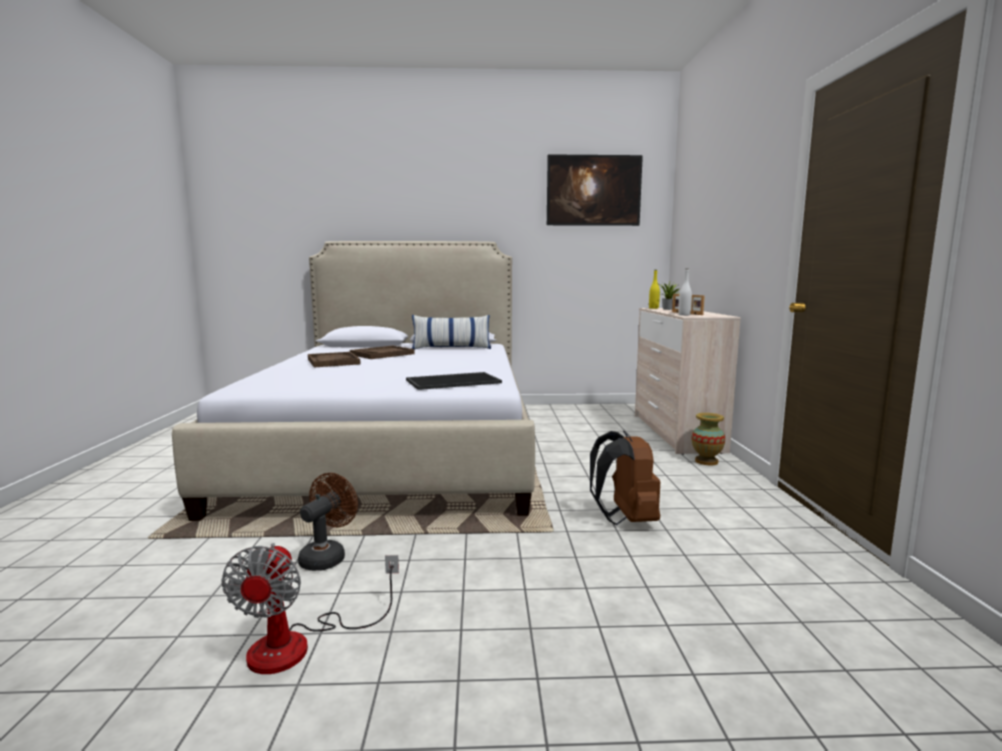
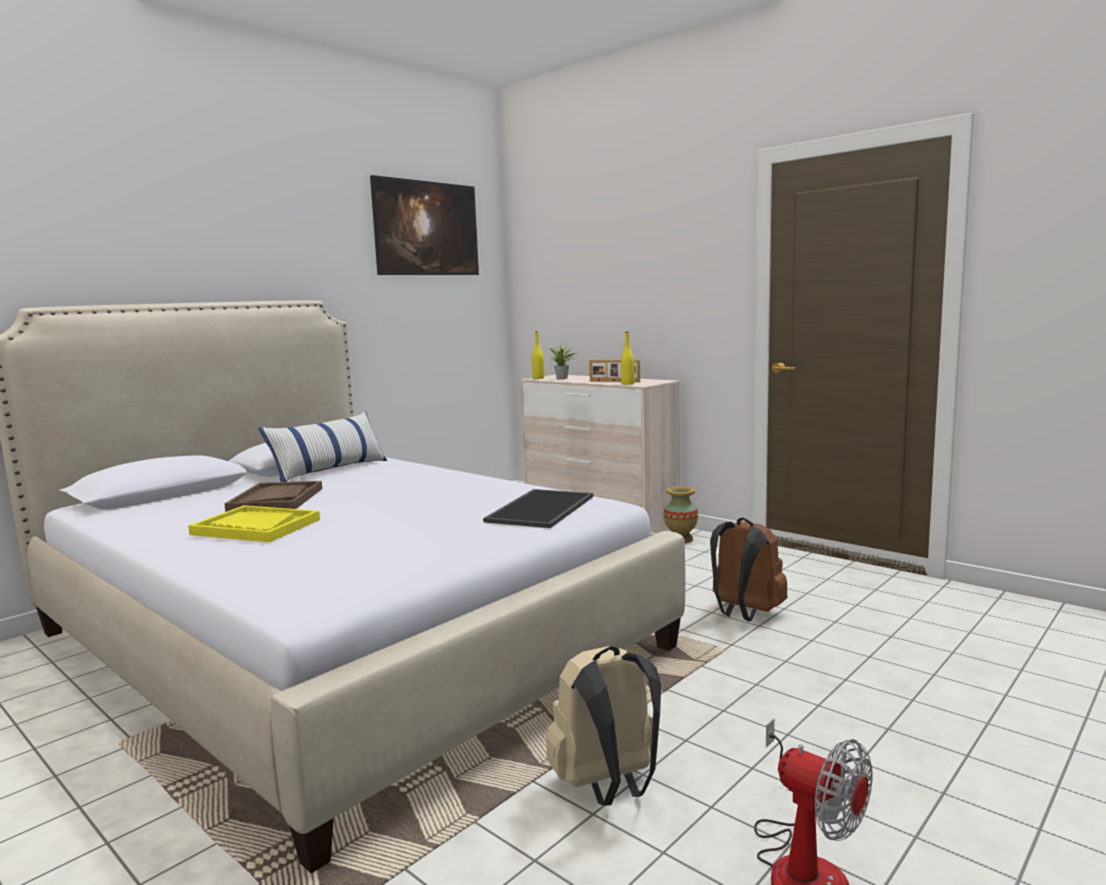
camera: 45 degrees left, 0 degrees up
(327, 556) = (608, 787): brown fan -> beige backpack
(333, 361) = (255, 527): brown tray -> yellow tray
(684, 315) = (627, 384): white bottle -> yellow bottle

